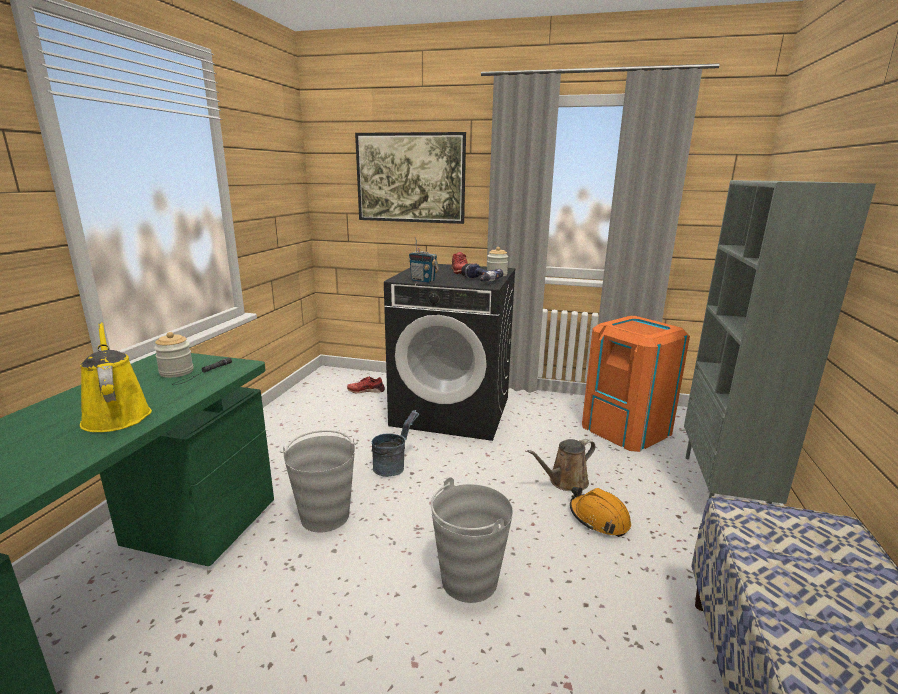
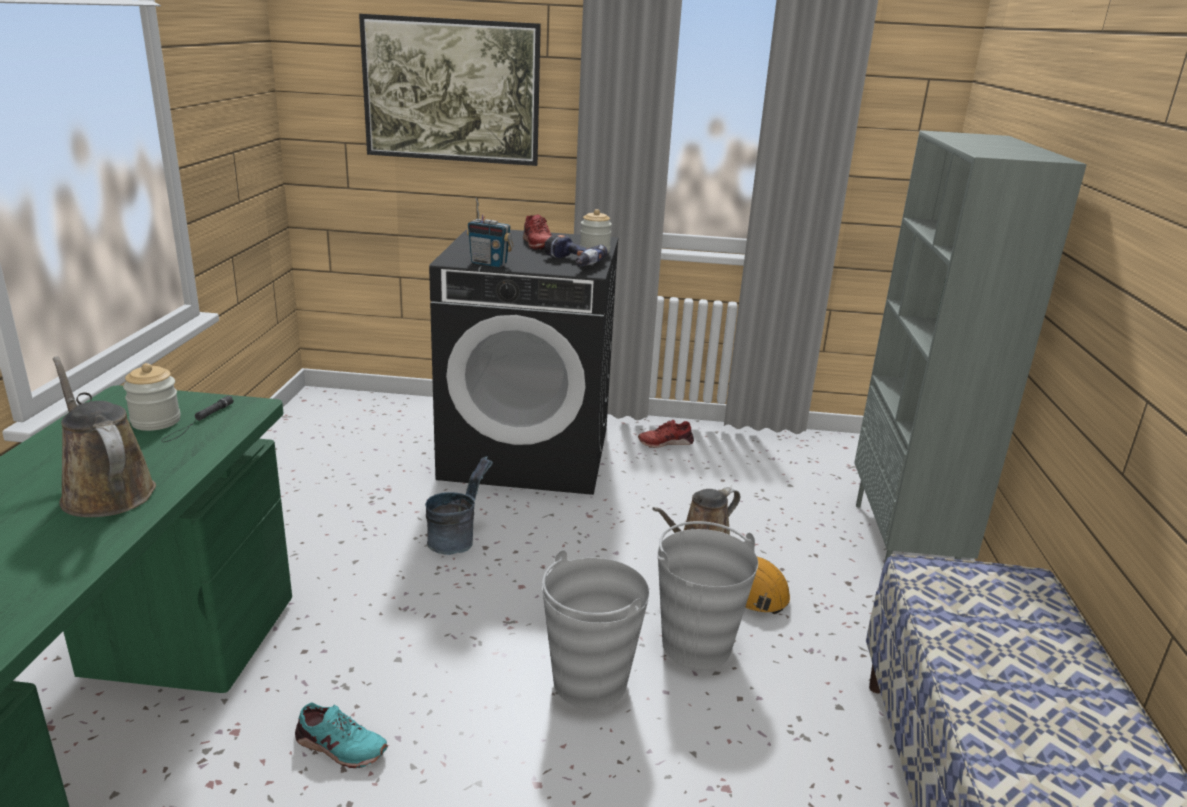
camera: 10 degrees left, 5 degrees up
(116, 415) = (105, 491): yellow watering can -> brown watering can
(276, 616) = (339, 747): none -> turquoise shoe
(325, 516) = (373, 614): grey bucket -> grey bucket (696, 644)
(366, 390) = (388, 425): red shoe -> red shoe (665, 442)
(626, 429) = (777, 469): orange trash can -> none

